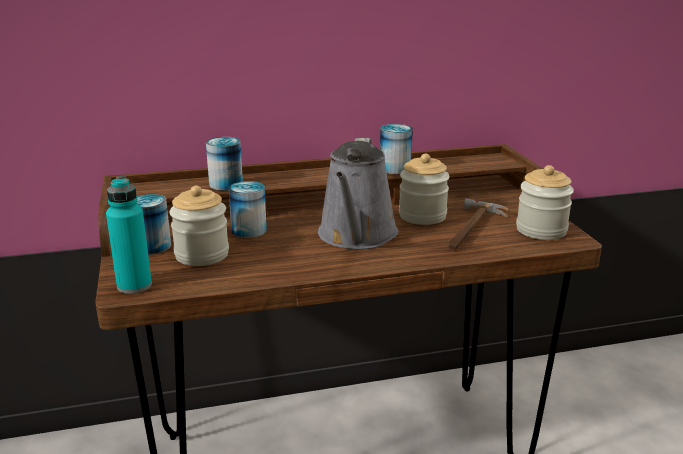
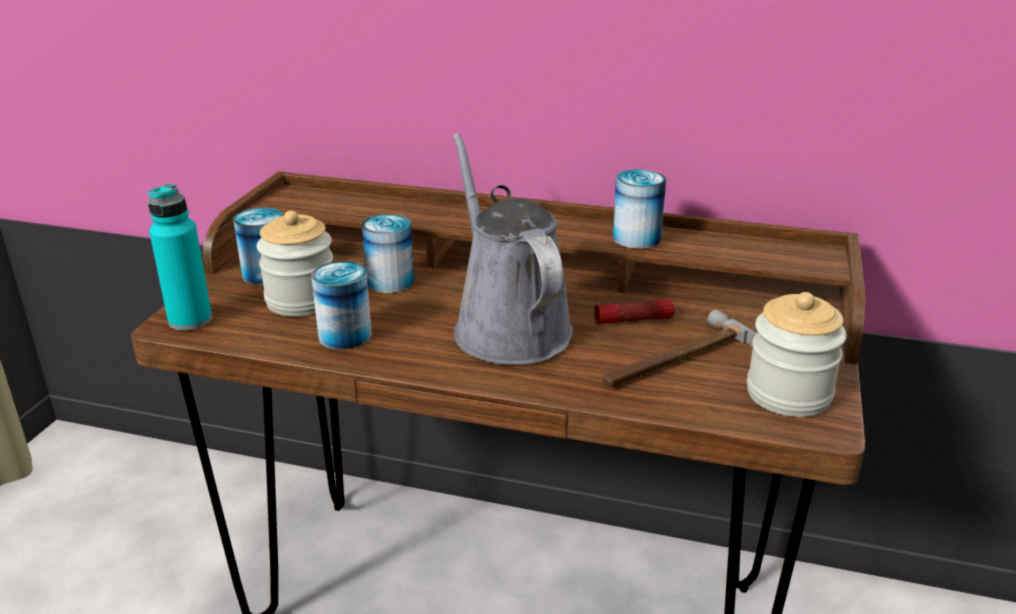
camera: 30 degrees right, 5 degrees up
(226, 184) = (395, 212): can -> can (345, 335)
(356, 236) = (507, 326): grey watering can -> grey watering can turned 120 degrees clockwise
(422, 216) = (634, 320): jar -> flashlight

